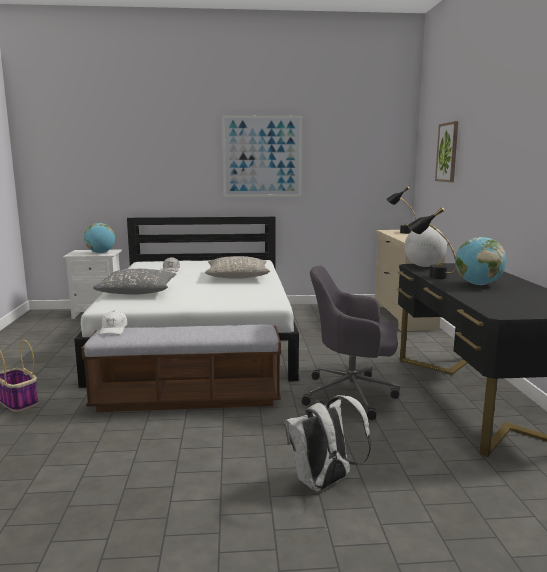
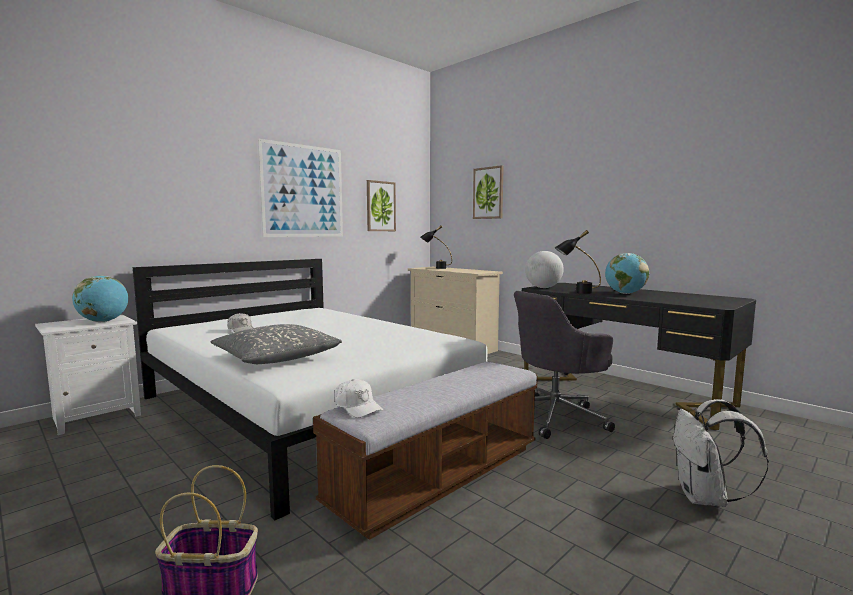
camera: 40 degrees left, 5 degrees down
(238, 276) = (344, 325): grey pillow -> none
(347, 166) = (380, 206): none -> picture

